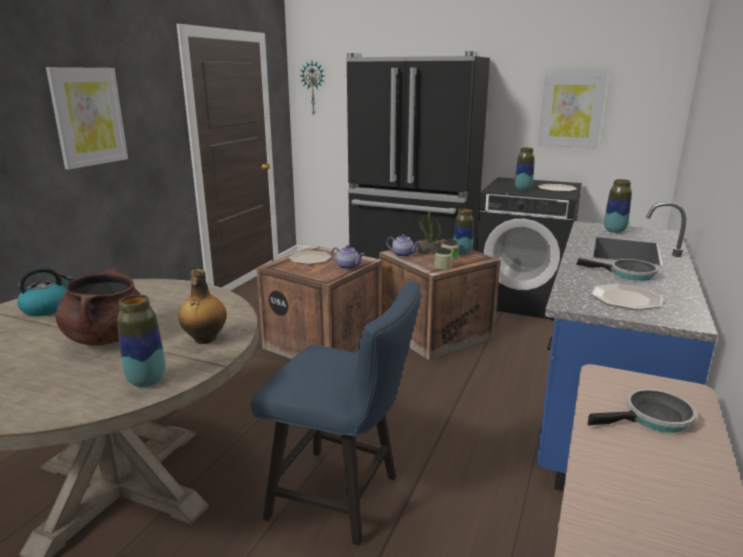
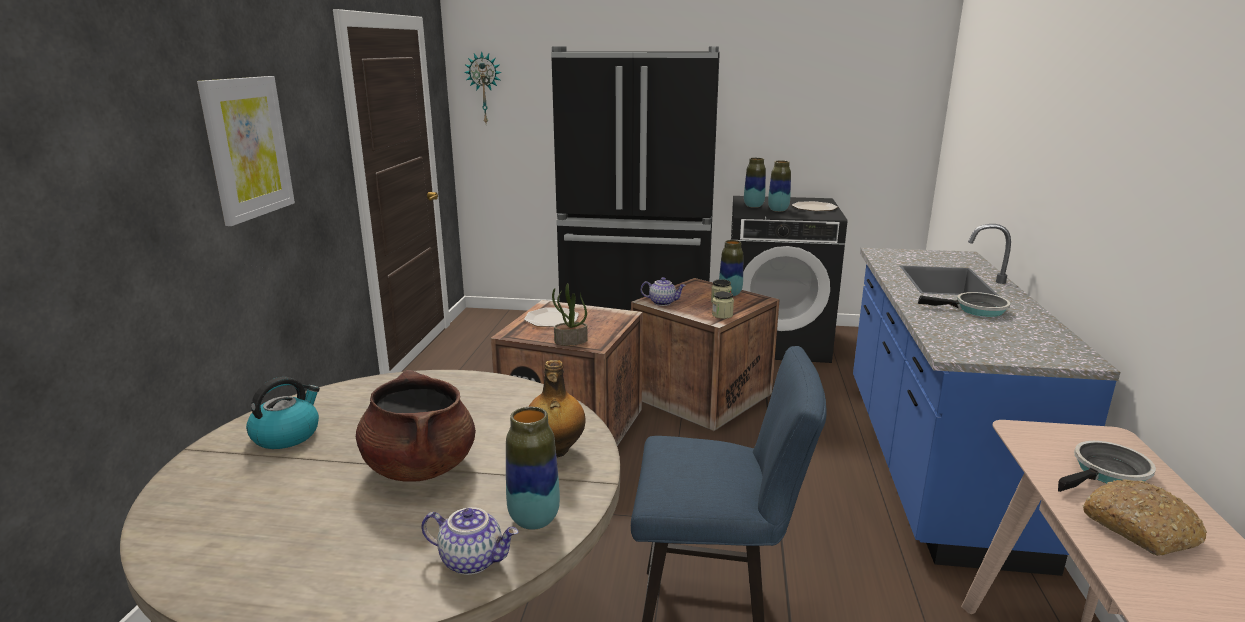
camera: 15 degrees left, 0 degrees up
(348, 266) = (609, 325): teapot -> teapot (473, 560)
(428, 252) = (690, 296): potted plant -> potted plant (570, 341)
(571, 111) = (818, 114): picture -> none
(614, 231) = (913, 257): vase -> vase (753, 206)
(626, 299) = (1001, 340): plate -> none
(643, 467) = (1141, 529): none -> bread

